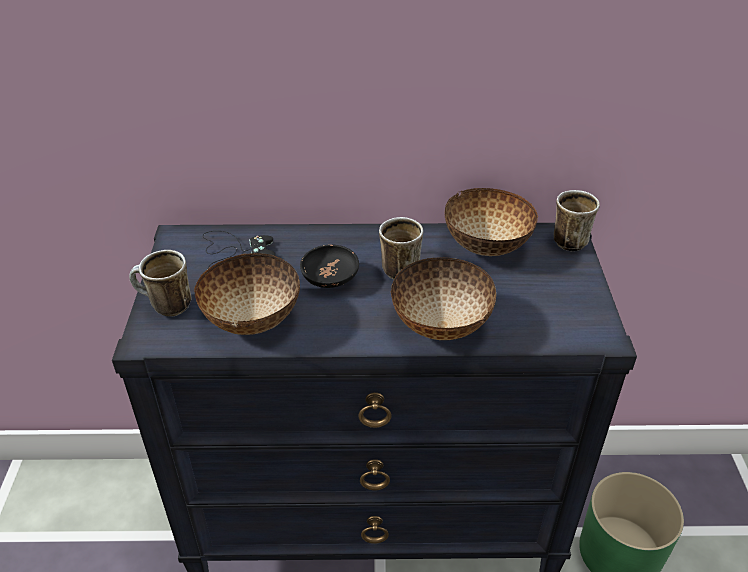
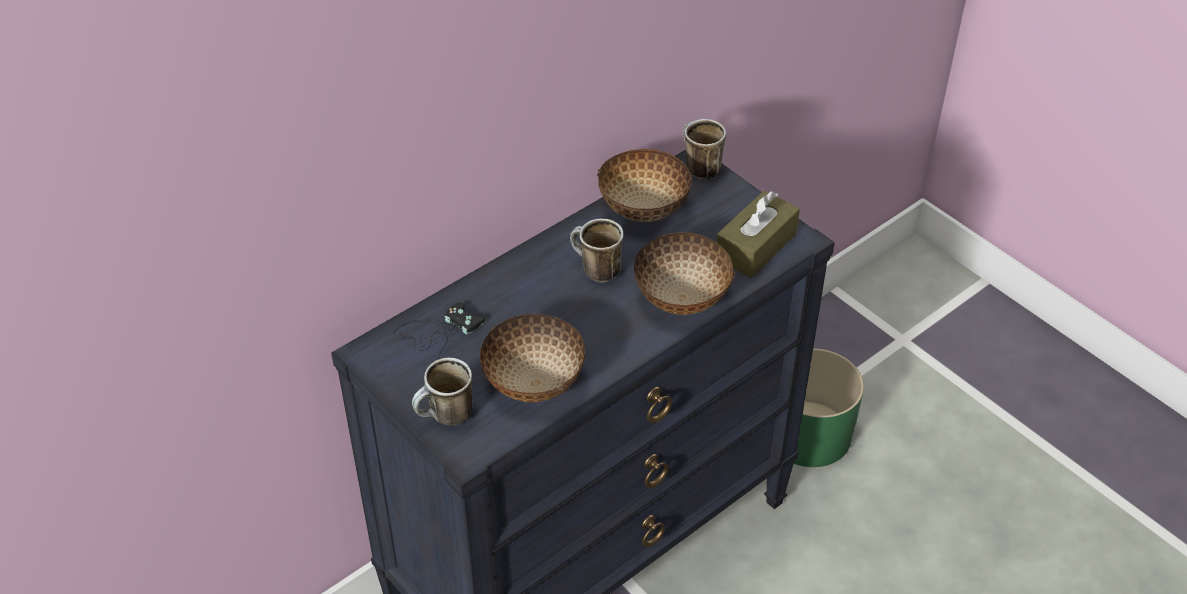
camera: 40 degrees left, 5 degrees up
(330, 279) = (553, 311): black bowl -> none
(554, 320) = (756, 246): none -> brown tissue box

